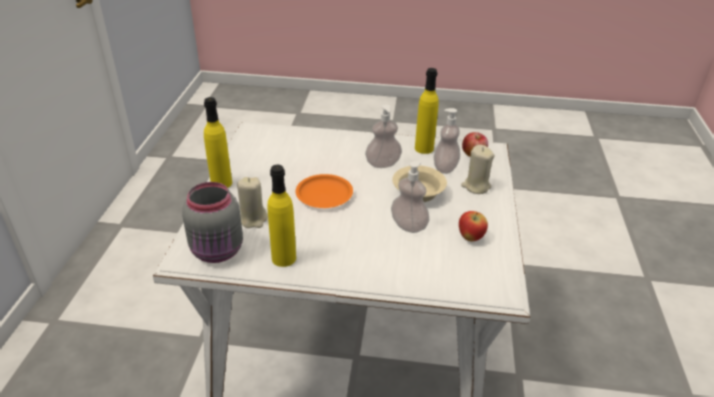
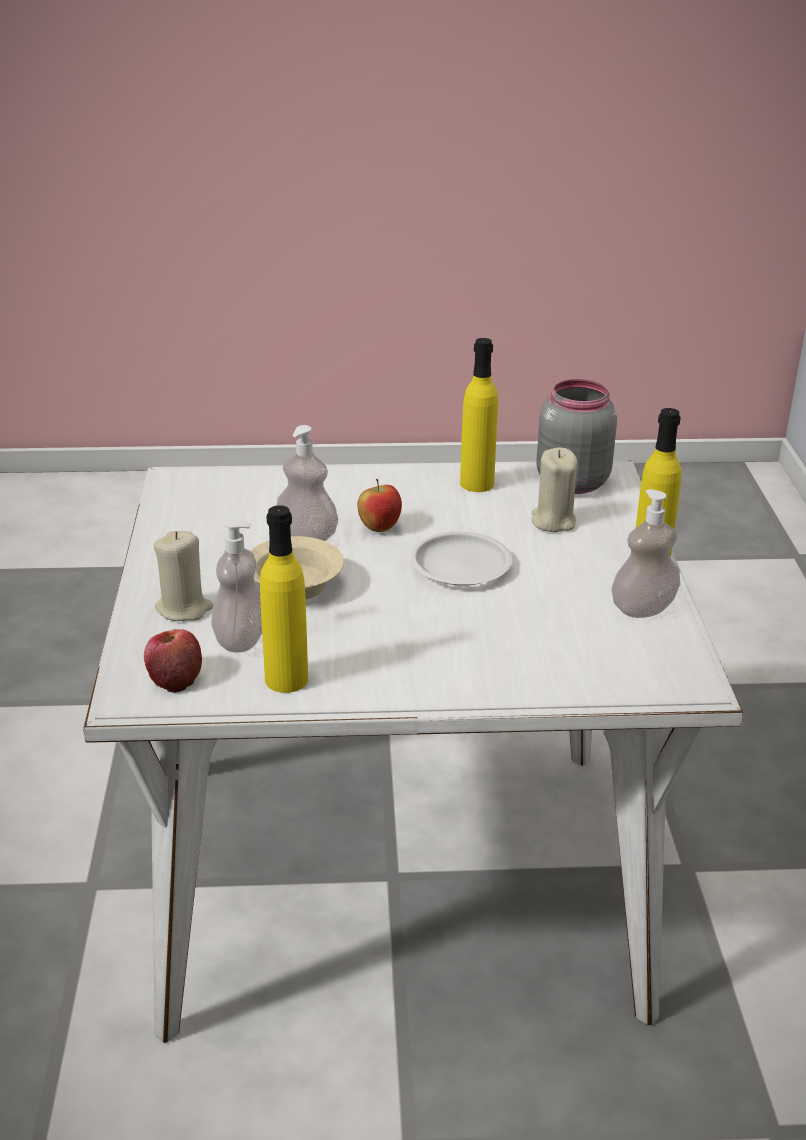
camera: 170 degrees right, 5 degrees down
(324, 194) = (461, 566): orange plate -> white plate
(383, 164) = (370, 633): soap dispenser -> soap dispenser (643, 608)
(470, 238) = (209, 530): apple -> apple (379, 528)

